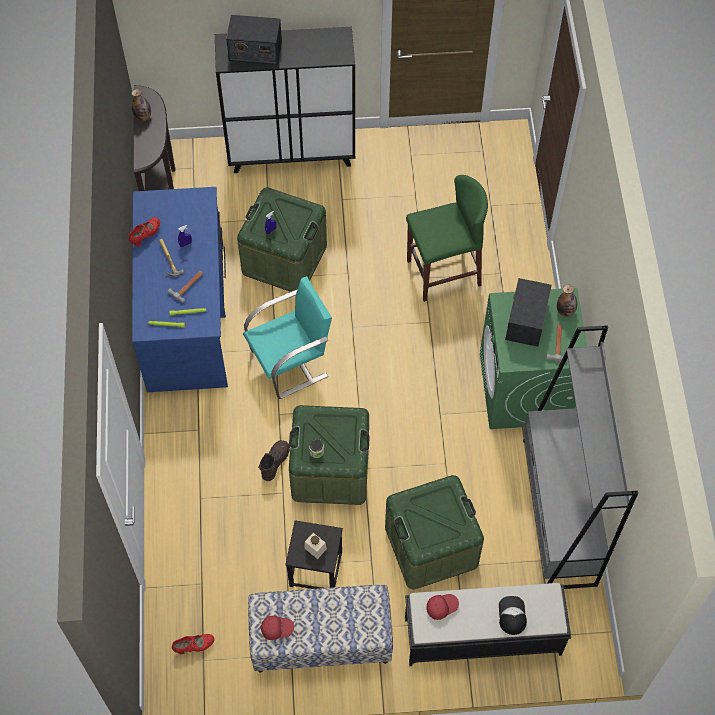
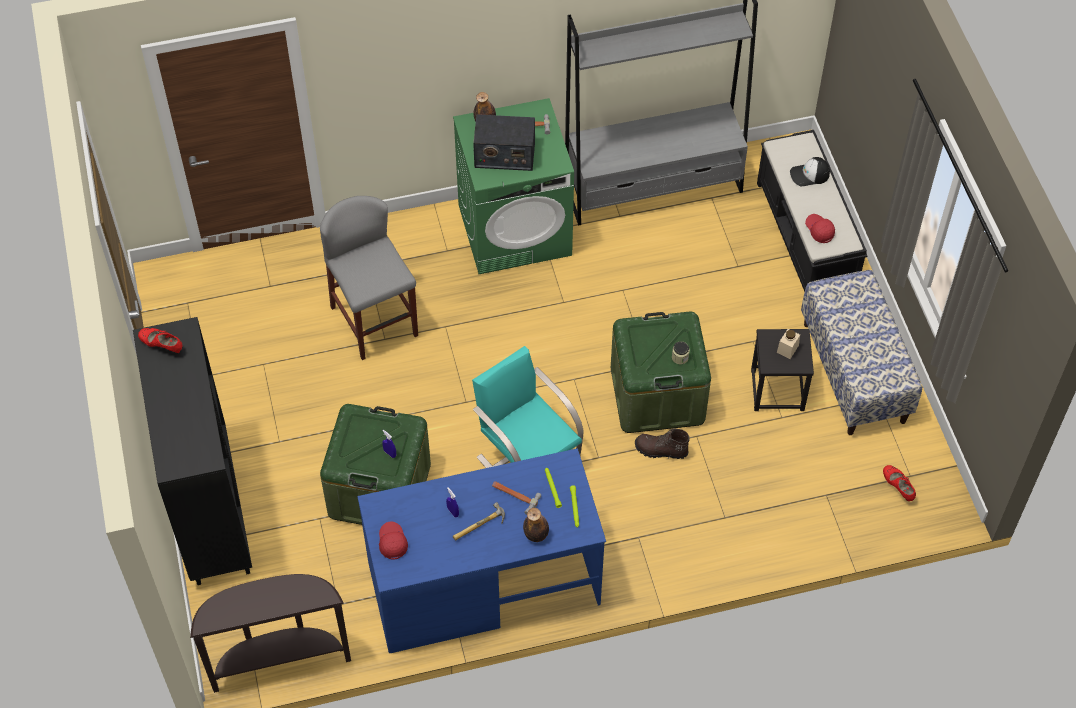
camera: 100 degrees left, 5 degrees down
(143, 117) = (249, 610): bottle -> bottle (536, 535)
(146, 235) = (447, 560): red shoe -> red shoe (162, 346)
(255, 50) = (183, 430): radio -> none
(277, 629) = (886, 368): red cap -> red cap (392, 543)
(431, 546) = (722, 291): green storage box -> none
(443, 273) = (374, 321): green stool -> grey stool

